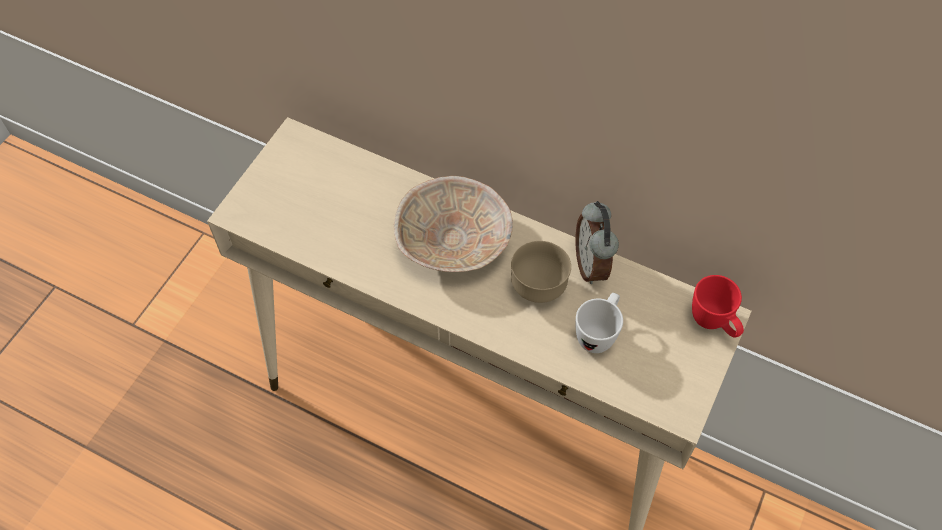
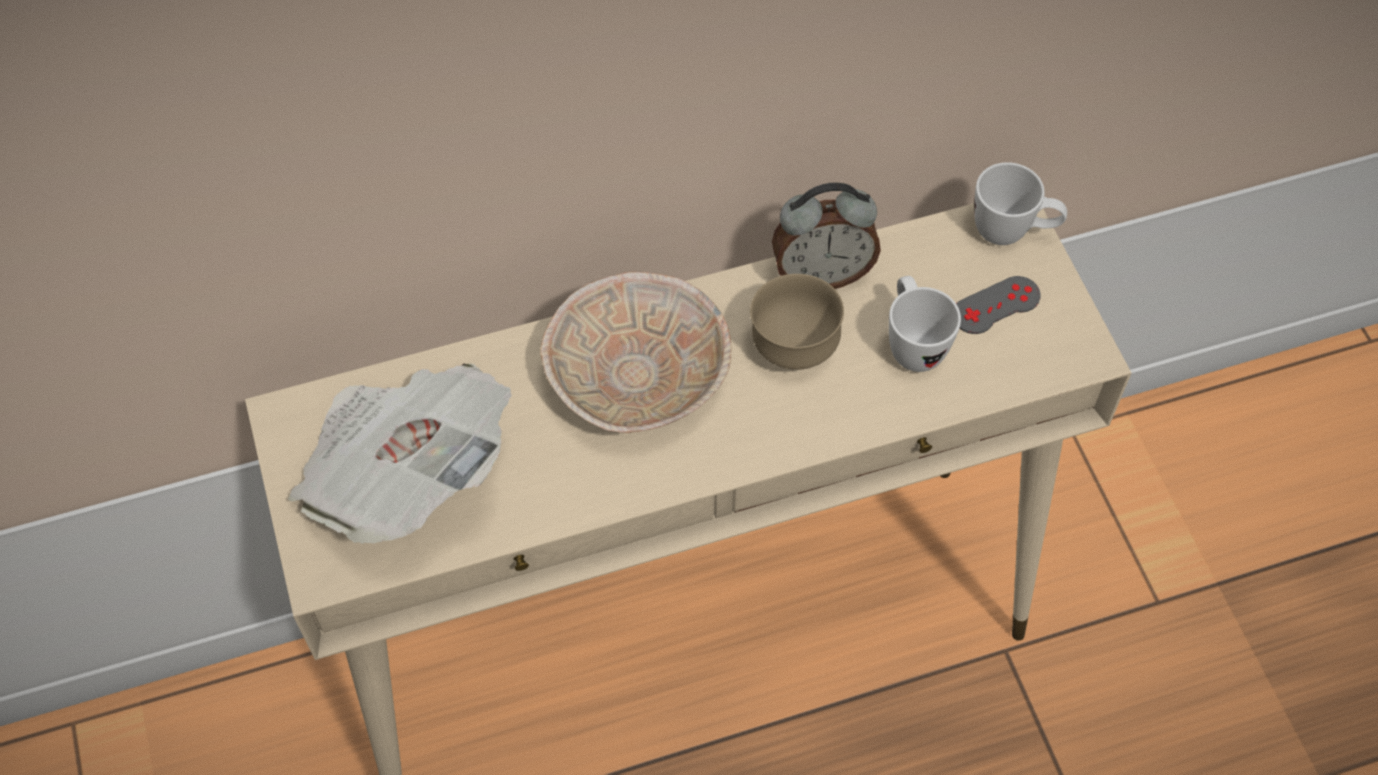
camera: 45 degrees left, 0 degrees up
(312, 200) = (406, 474): none -> newspaper
(592, 264) = (821, 273): alarm clock -> alarm clock turned 45 degrees counterclockwise
(662, 351) = (996, 305): none -> grey game controller
(714, 324) = (1012, 232): red mug -> white mug

